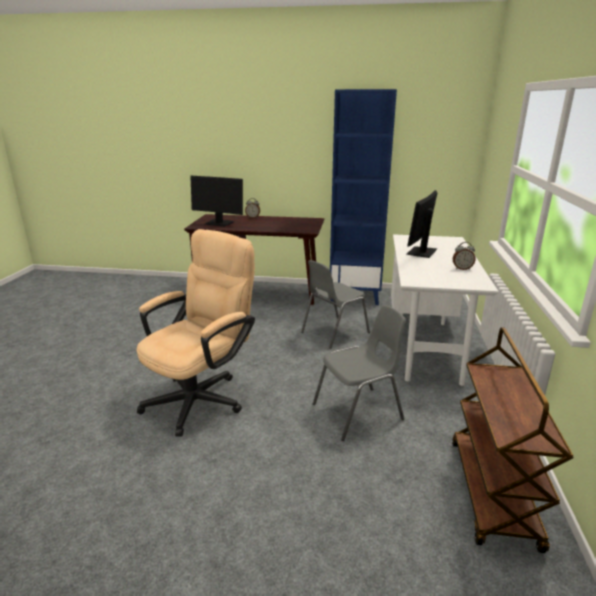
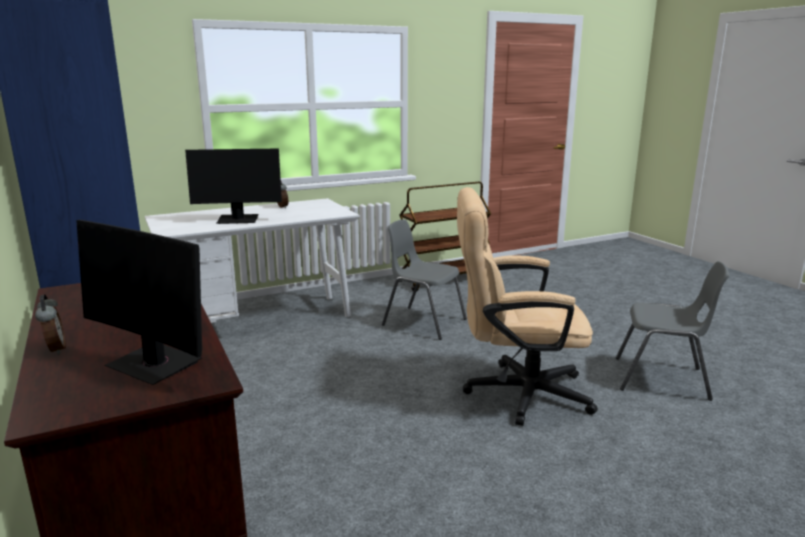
camera: 125 degrees left, 5 degrees down
(219, 223) = (154, 364): monitor -> monitor turned 135 degrees clockwise
(333, 332) = (278, 371): grey chair -> grey chair (662, 379)

